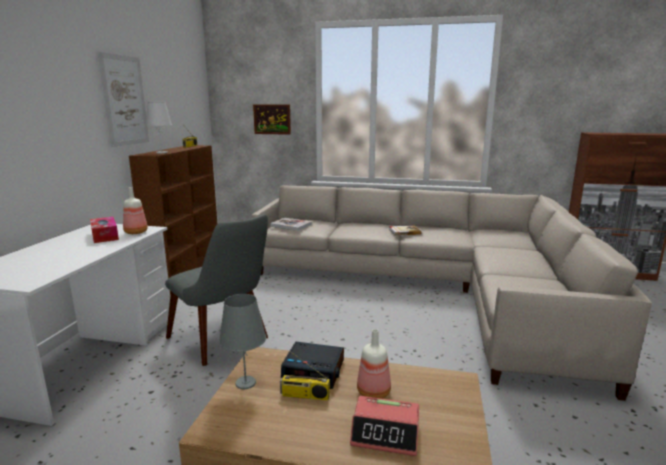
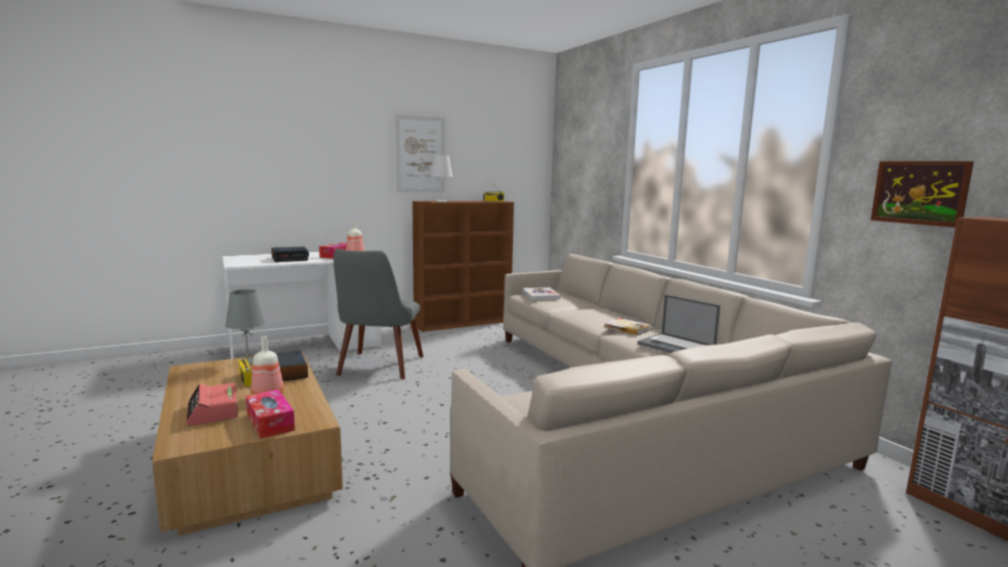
camera: 50 degrees right, 5 degrees down
(66, 254) = (290, 259): none -> alarm clock
(272, 119) = (592, 179): picture -> picture (919, 192)
(443, 404) = (270, 422): none -> tissue box
(455, 234) = (677, 346): none -> laptop

